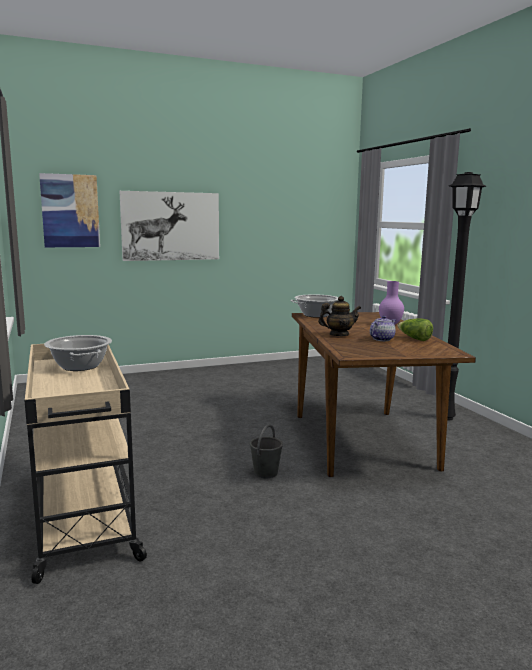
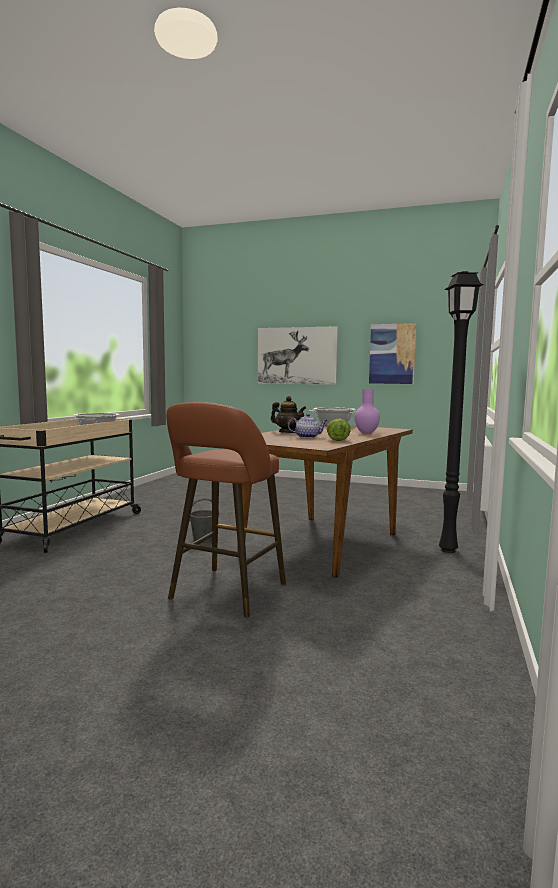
camera: 40 degrees right, 5 degrees down
(70, 211) = (225, 345): picture -> picture (392, 354)
(416, 522) = (225, 593): none -> brown stool

